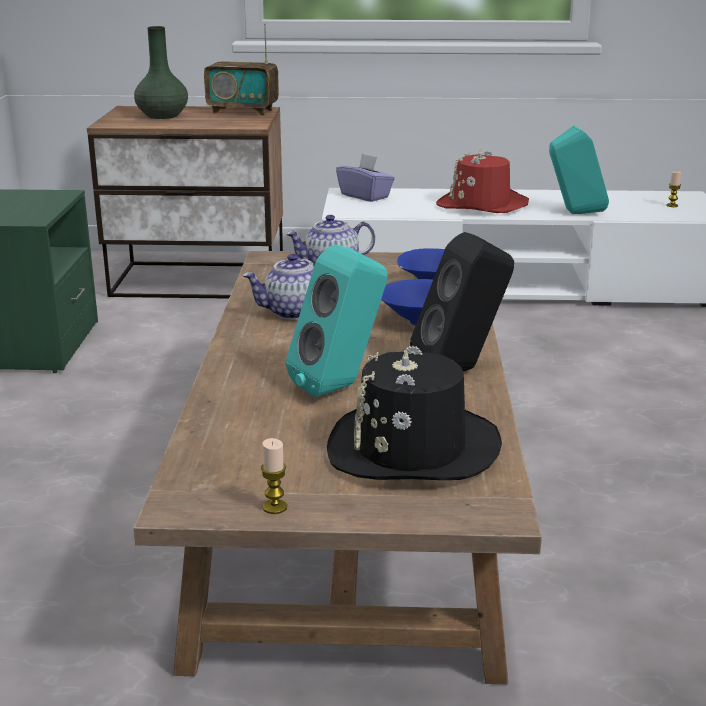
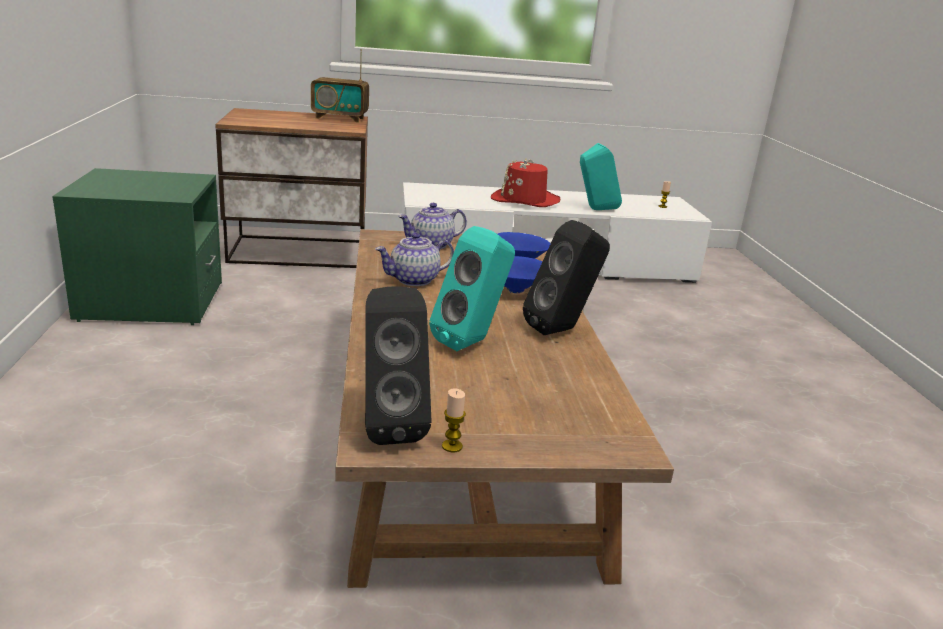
camera: 10 degrees left, 0 degrees up
(162, 116) = (275, 118): green vase -> none
(209, 483) = (389, 426): none -> black speaker
(365, 196) = (433, 190): purple tissue box -> none
(412, 449) = (547, 395): black hat -> none

